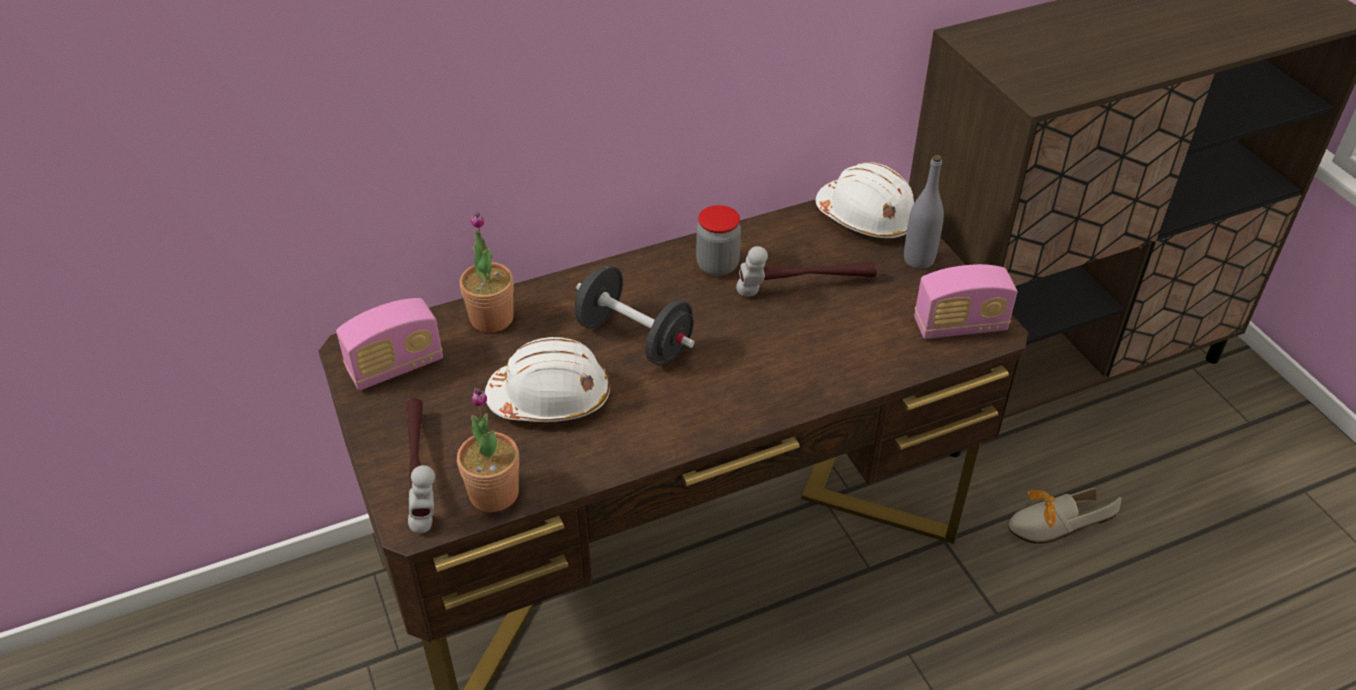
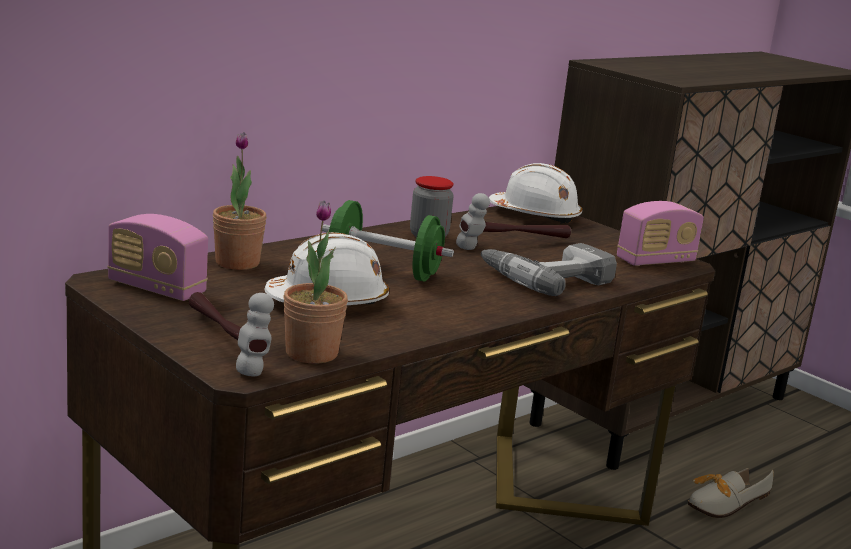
camera: 20 degrees left, 25 degrees down
(395, 366) = (156, 289): radio -> radio turned 75 degrees clockwise
(634, 339) = (384, 271): black dumbbell -> green dumbbell
(807, 358) = (545, 277): none -> power drill
(918, 260) = (594, 233): grey bottle -> none

